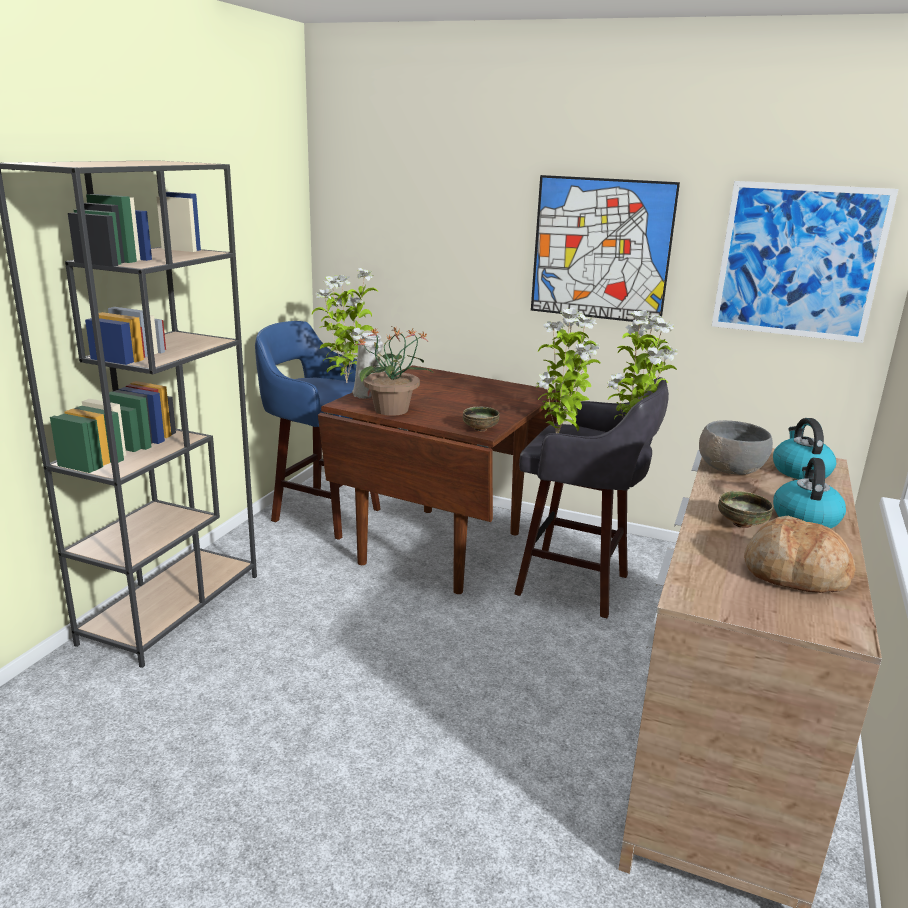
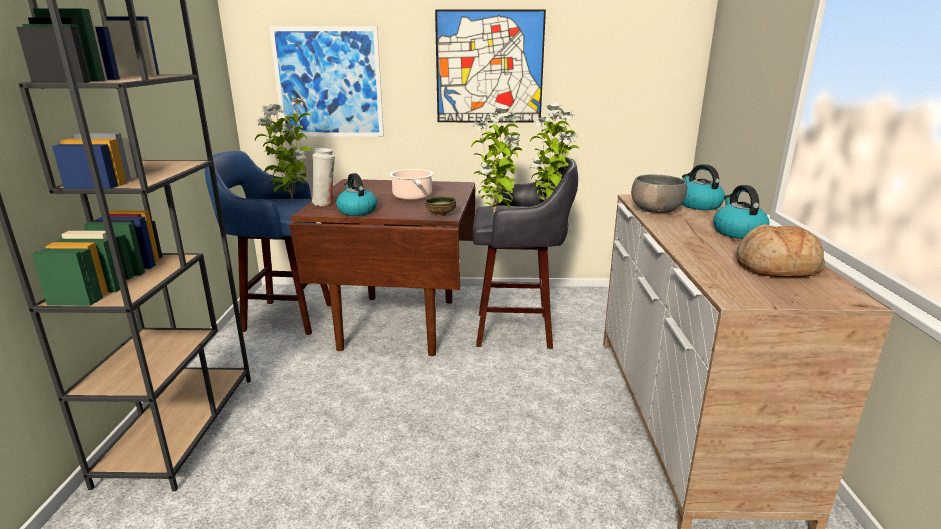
camera: 20 degrees left, 0 degrees up
(392, 410) = (356, 211): potted plant -> kettle
(468, 401) = (412, 197): none -> cooking pot
(741, 524) = (705, 243): bowl -> none
(798, 261) = (634, 64): picture -> picture (328, 83)

